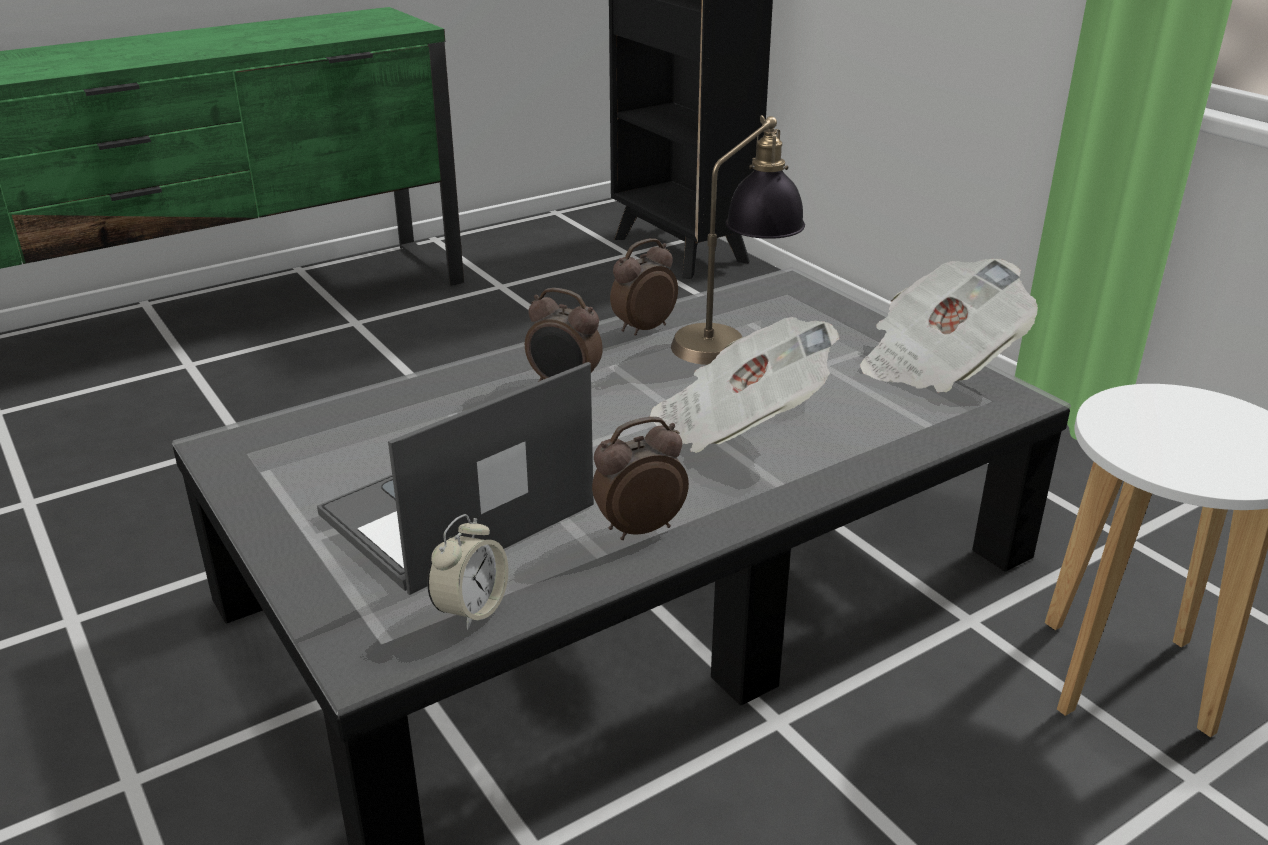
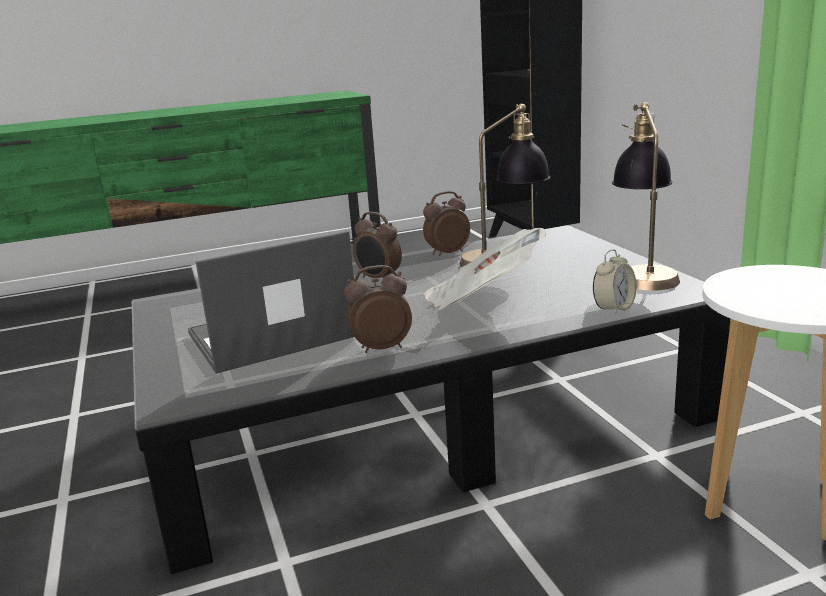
camera: 15 degrees right, 10 degrees down
(471, 609) = (248, 382): alarm clock -> alarm clock (614, 309)
(938, 363) = (643, 272): newspaper -> table lamp

